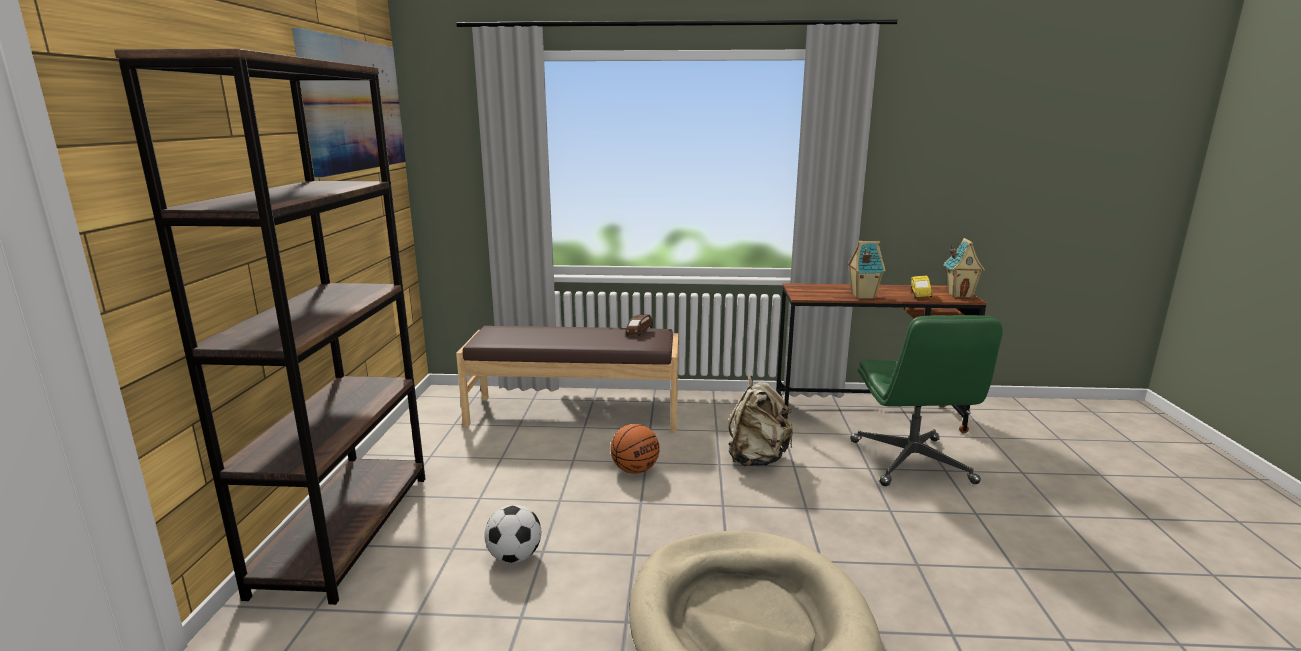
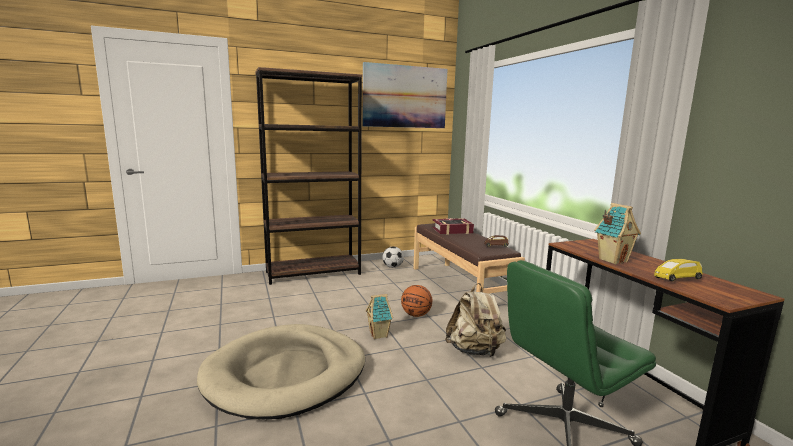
camera: 65 degrees right, 5 degrees down
(514, 557) = (314, 305): football -> football (392, 267)
(535, 335) = (452, 230): none -> book
(960, 294) = (730, 297): toy house -> toy house (379, 335)

